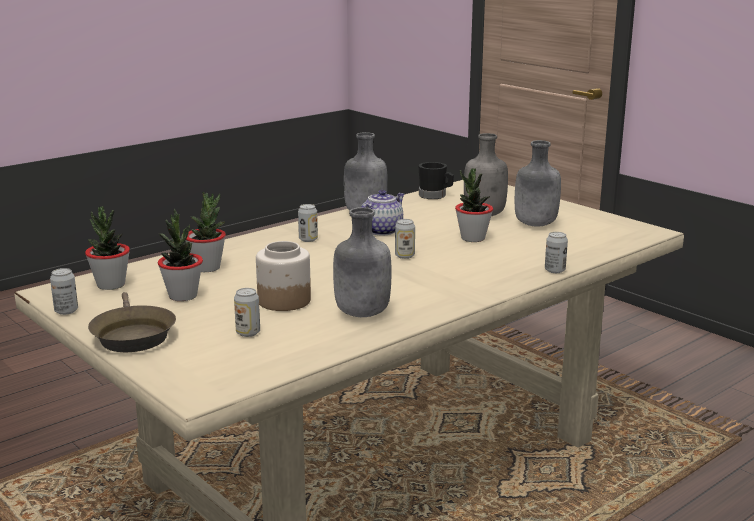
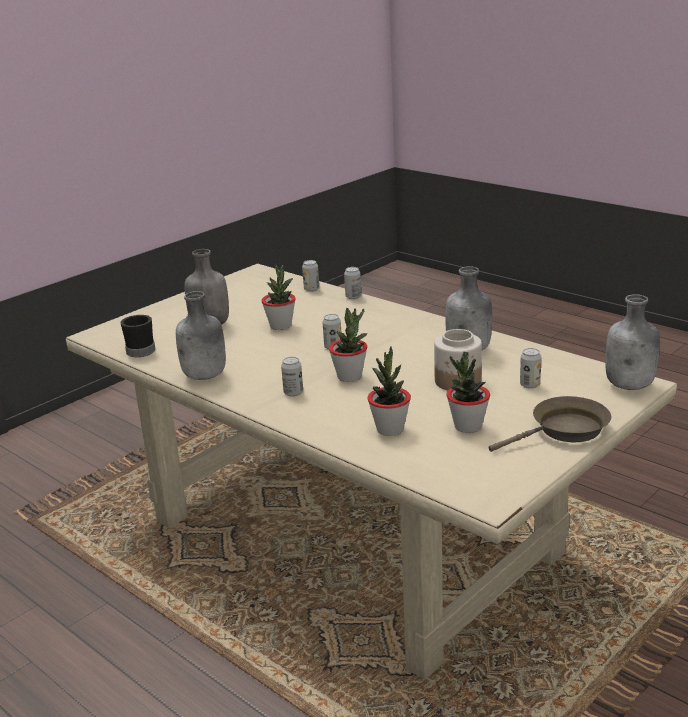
camera: 95 degrees left, 5 degrees up
(66, 311) = (533, 477): can -> can (311, 289)
(111, 285) = (456, 470): potted plant -> potted plant (349, 376)
(381, 230) = (261, 363): teapot -> none
(535, 224) = (239, 306): grey bottle -> grey bottle (630, 385)

